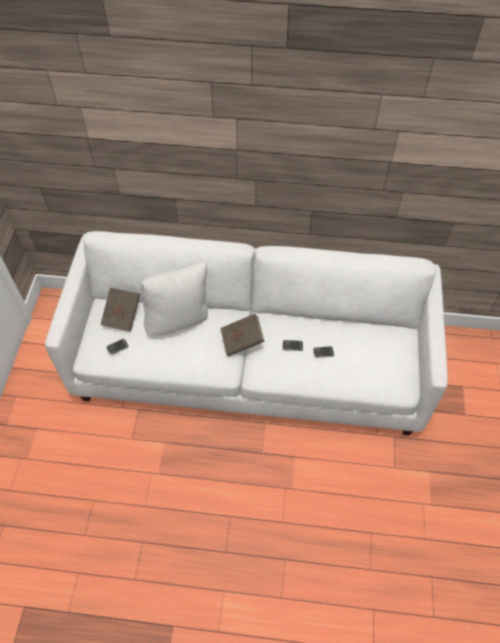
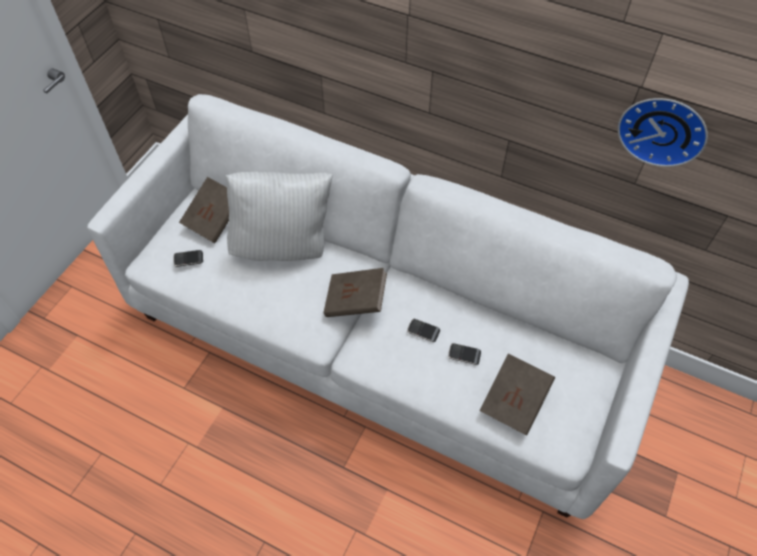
camera: 20 degrees right, 0 degrees up
(364, 371) = (514, 401): none -> brown book
(408, 182) = (663, 128): none -> wall clock

